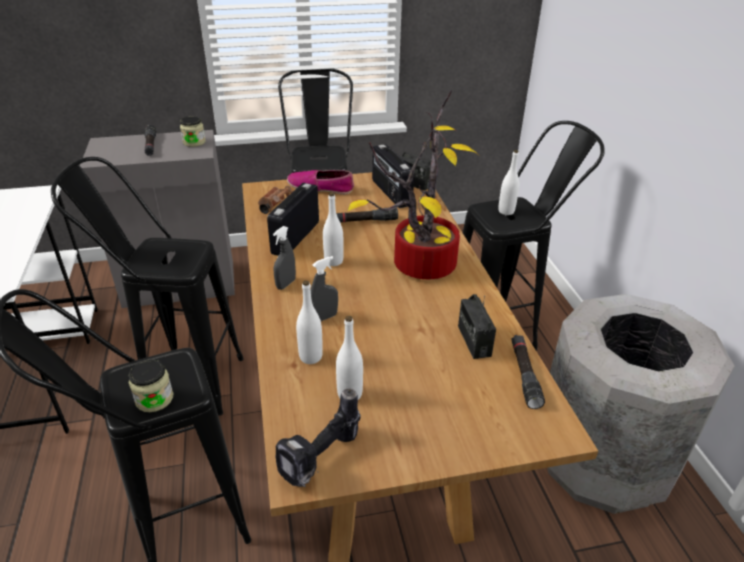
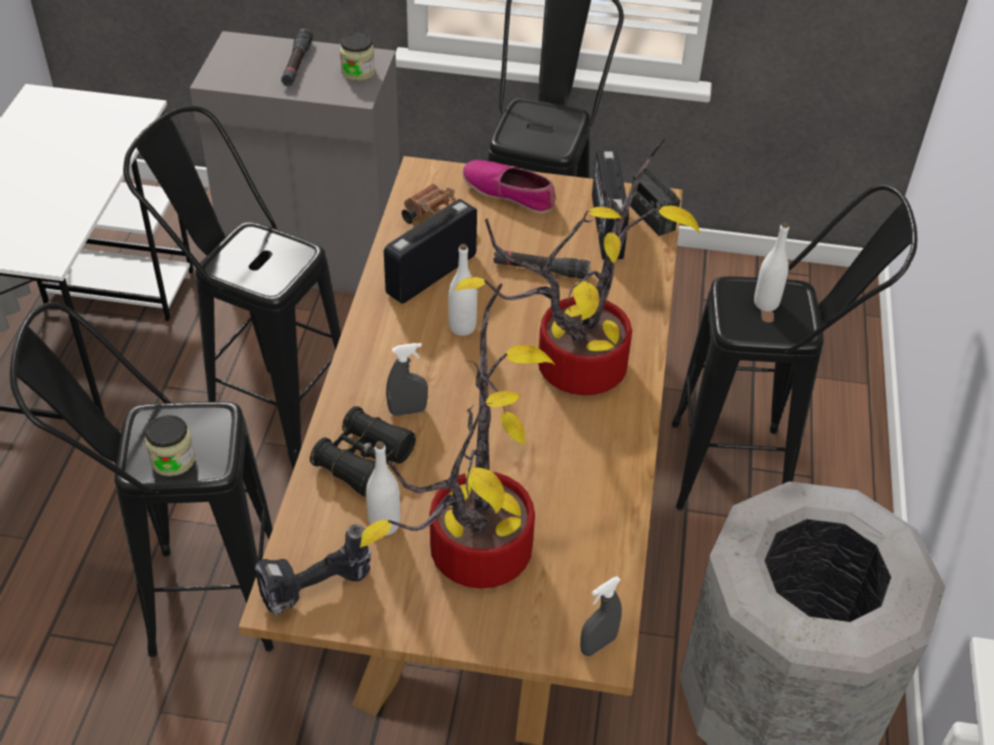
camera: 20 degrees right, 10 degrees up
(286, 284) = (384, 346): grey spray bottle -> grey spray bottle (598, 644)
(310, 357) = (364, 461): white bottle -> black binoculars
(424, 386) = (476, 541): none -> potted plant
(473, 341) = (575, 501): radio -> none
(524, 375) = (609, 567): black flashlight -> none

